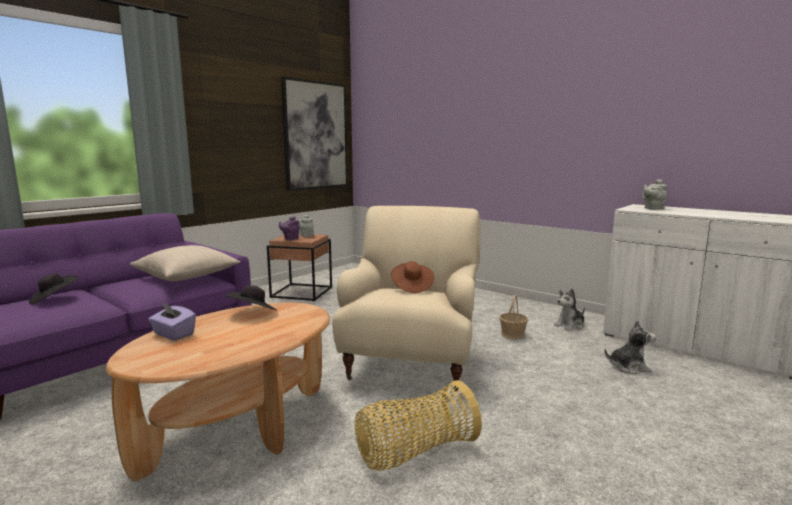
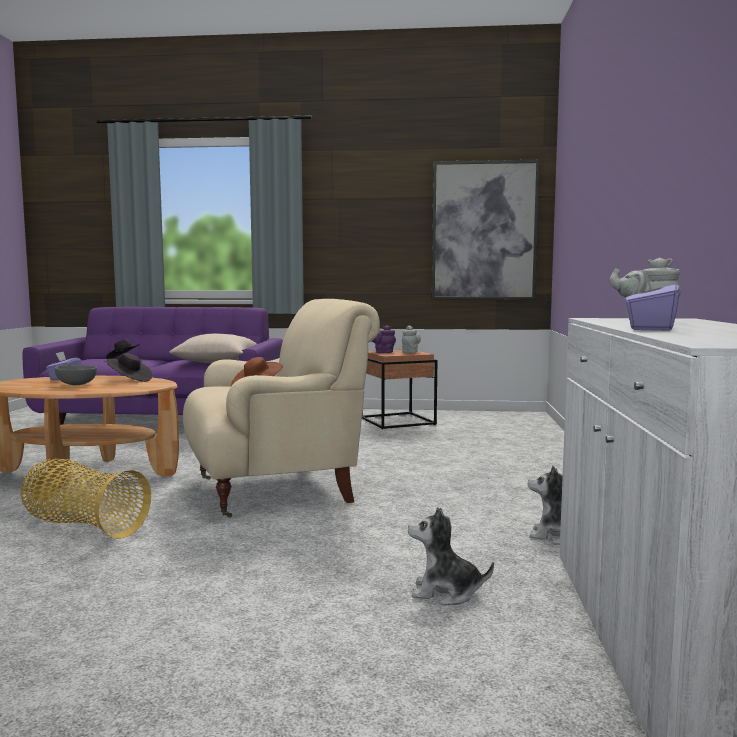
camera: 55 degrees right, 5 degrees down
(237, 334) = (76, 384): none -> grey bowl
(512, 335) = (446, 512): basket -> none
(628, 367) = (445, 593): plush toy -> plush toy turned 135 degrees clockwise
(722, 216) = (650, 329): none -> purple tissue box

